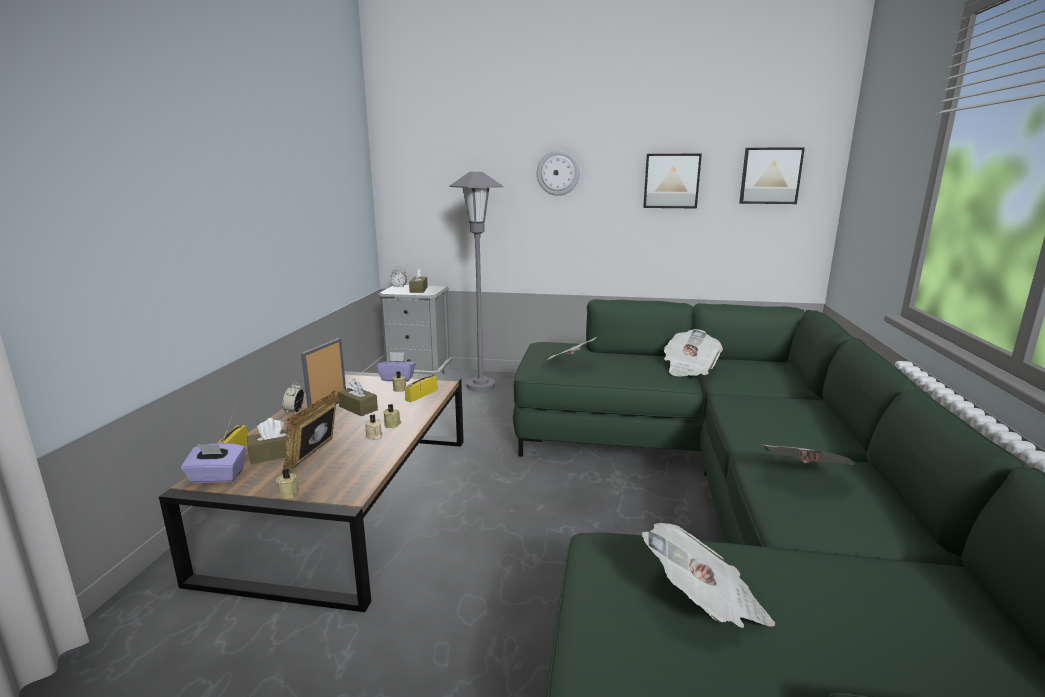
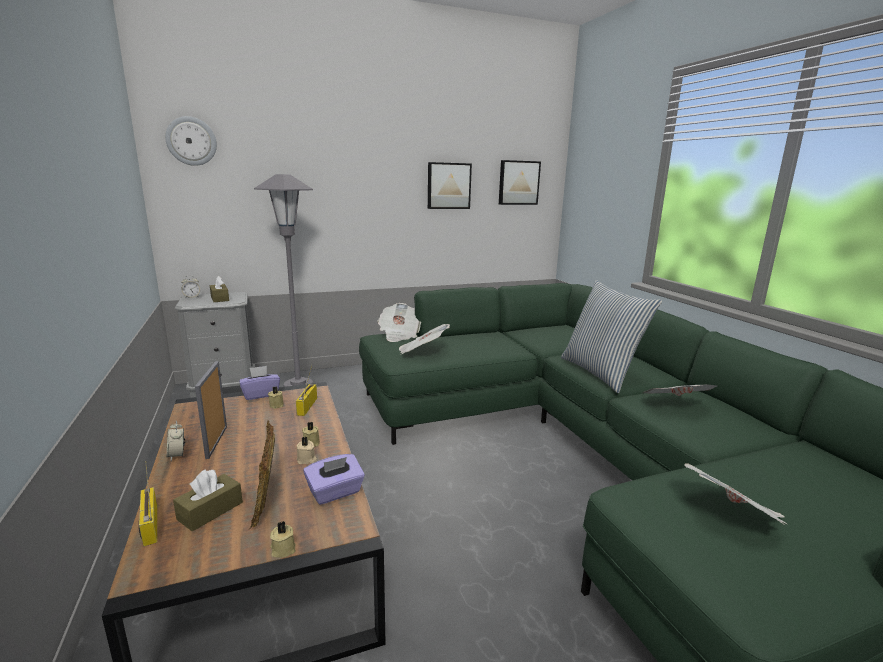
camera: 30 degrees left, 0 degrees up
(217, 477) = (164, 562): purple tissue box -> purple tissue box (335, 492)
(358, 408) = (253, 435): brown tissue box -> none
(558, 173) = (352, 177): wall clock -> wall clock (191, 141)
(689, 368) = (513, 340): newspaper -> newspaper (399, 334)
(755, 421) = (600, 373): none -> pillow

